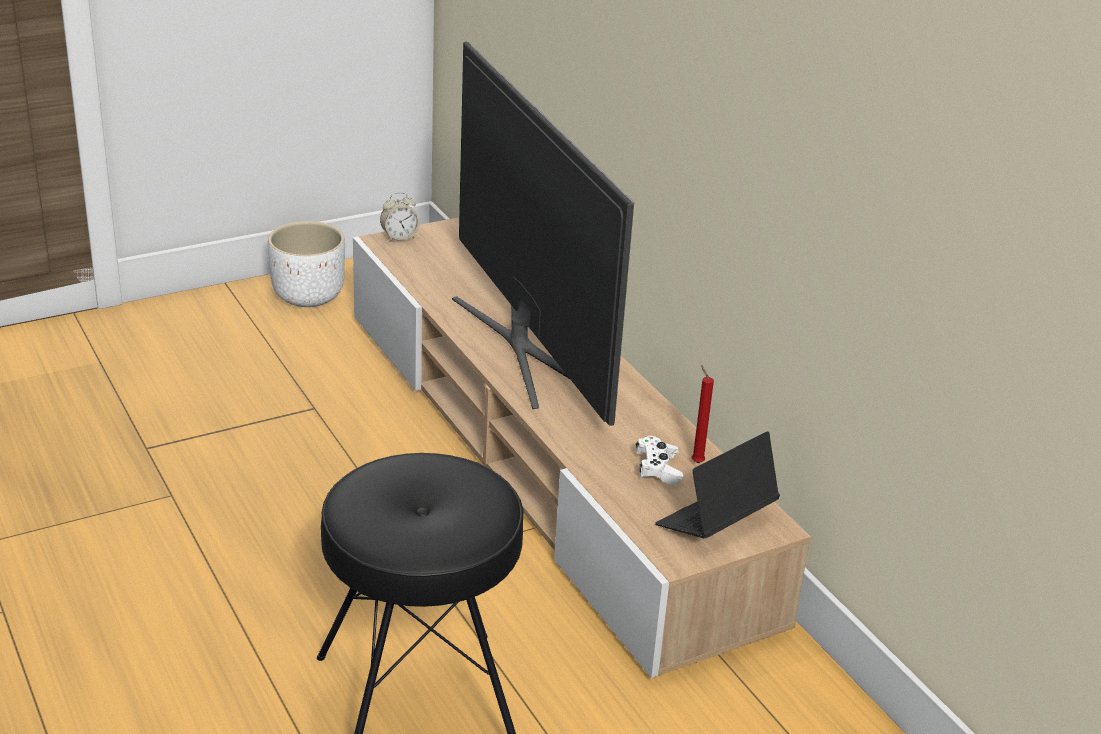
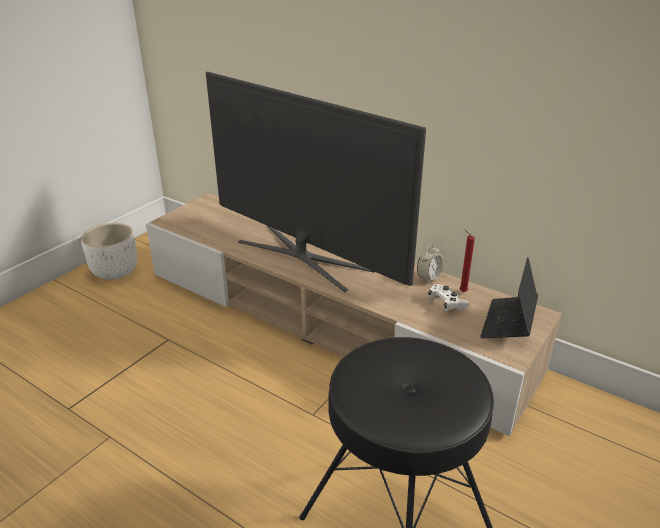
camera: 25 degrees left, 0 degrees up
(399, 237) = (175, 216): alarm clock -> alarm clock (429, 278)

